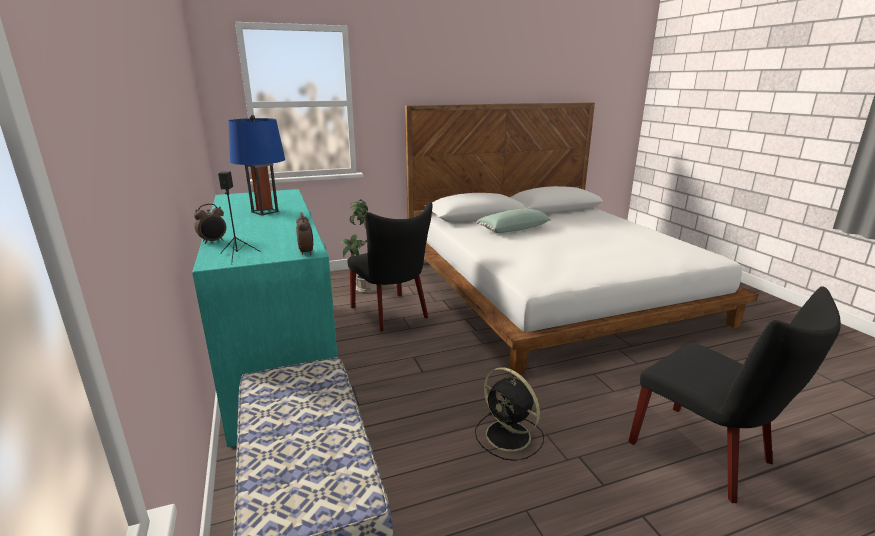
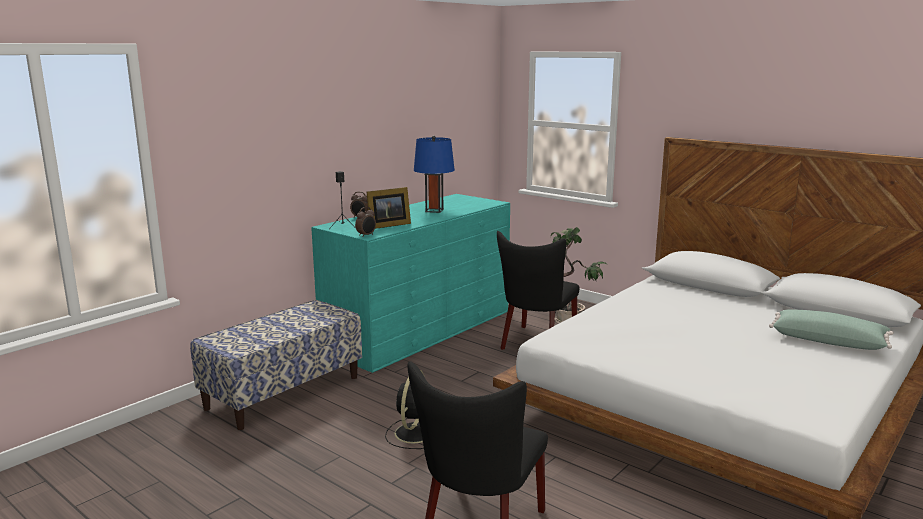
camera: 60 degrees right, 5 degrees down
(281, 237) = (387, 225): none -> picture frame
(513, 229) = (698, 306): green pillow -> green pillow (828, 341)

